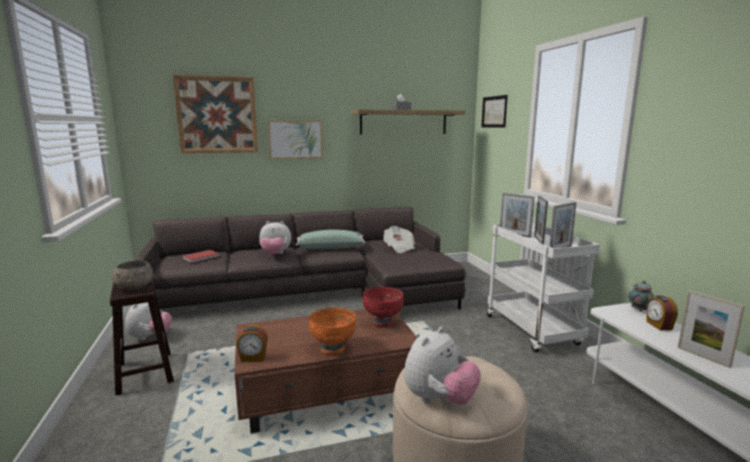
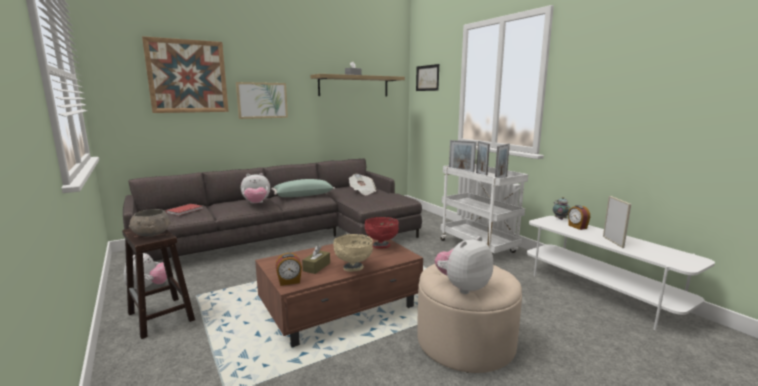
camera: 15 degrees left, 0 degrees up
(293, 342) = (316, 267): none -> brown tissue box
(333, 349) = (353, 268): orange bowl -> beige bowl
(439, 399) = (462, 287): plush toy -> plush toy turned 150 degrees counterclockwise
(703, 357) = (613, 242): picture frame -> picture frame turned 135 degrees counterclockwise

